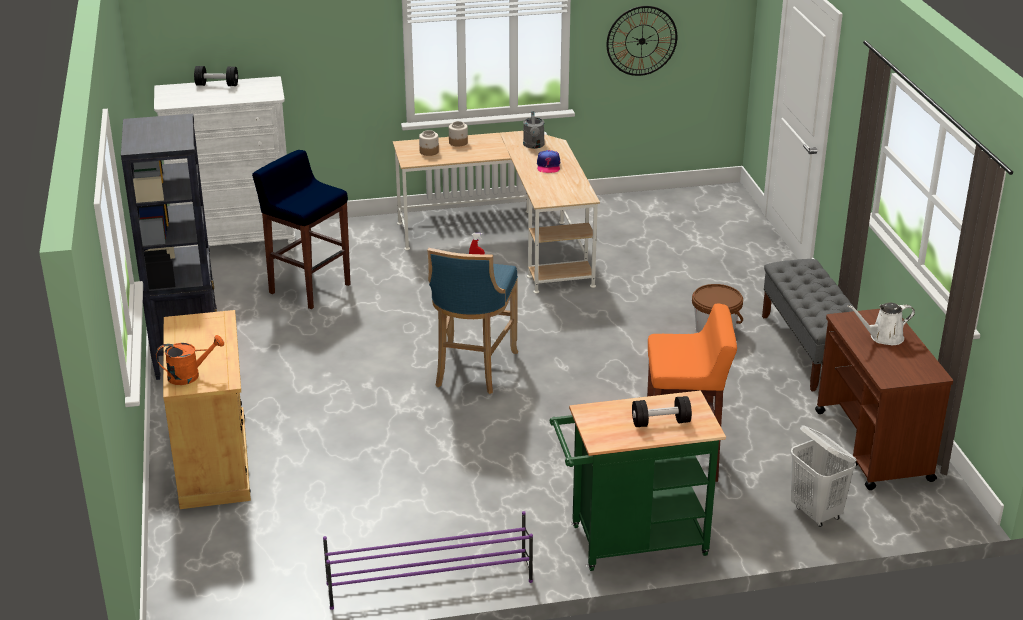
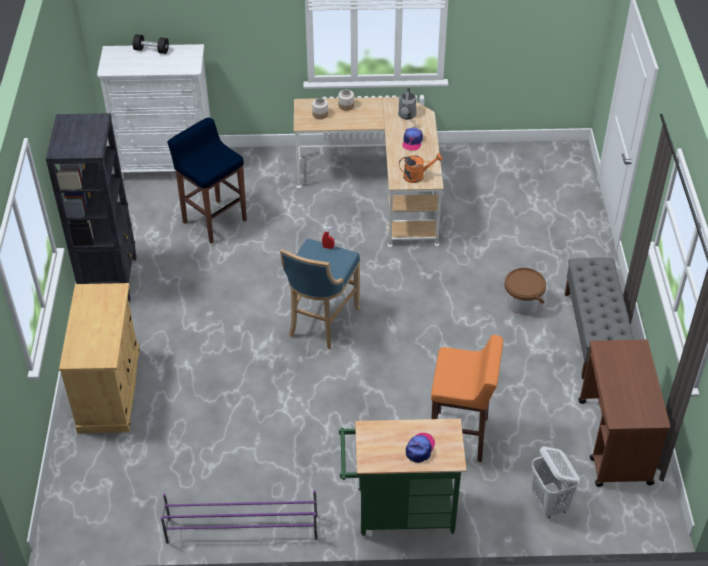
camera: 10 degrees right, 15 degrees up
(190, 375) = (82, 349): orange watering can -> orange watering can (417, 176)
(641, 41) = (509, 31): wall clock -> none
(660, 422) = (420, 448): black dumbbell -> cap
(883, 337) = (628, 372): white watering can -> none

